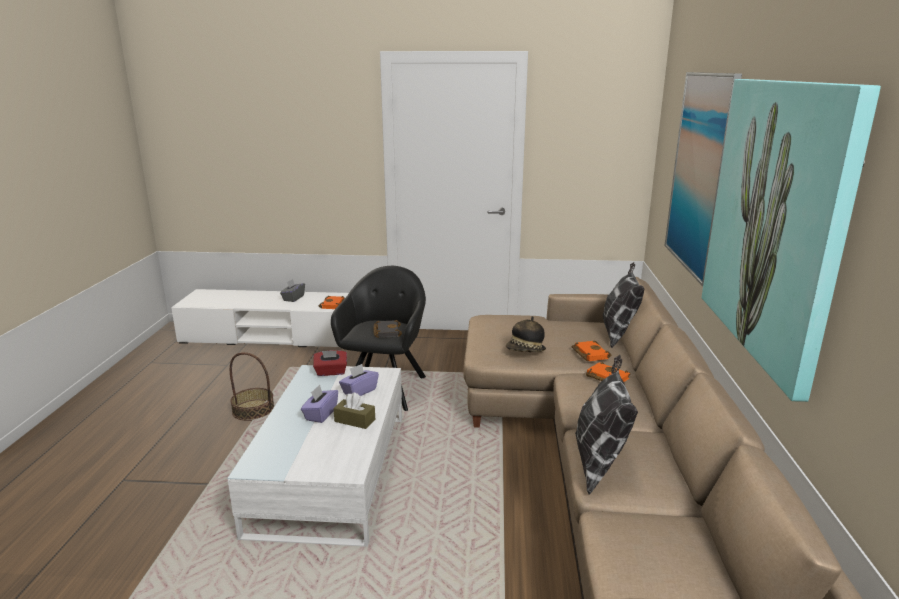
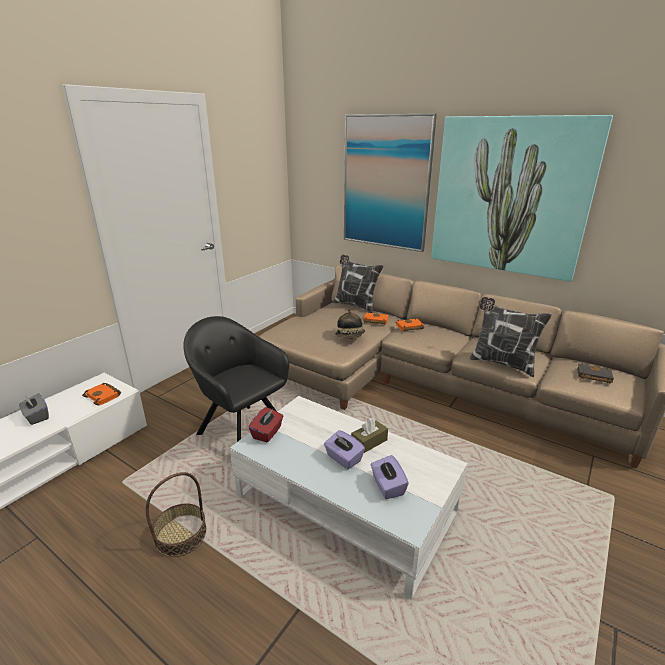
camera: 60 degrees left, 5 degrees up
(359, 391) = (320, 427): purple tissue box -> purple tissue box (387, 486)
(386, 331) = (249, 377): black book -> black book (593, 376)

